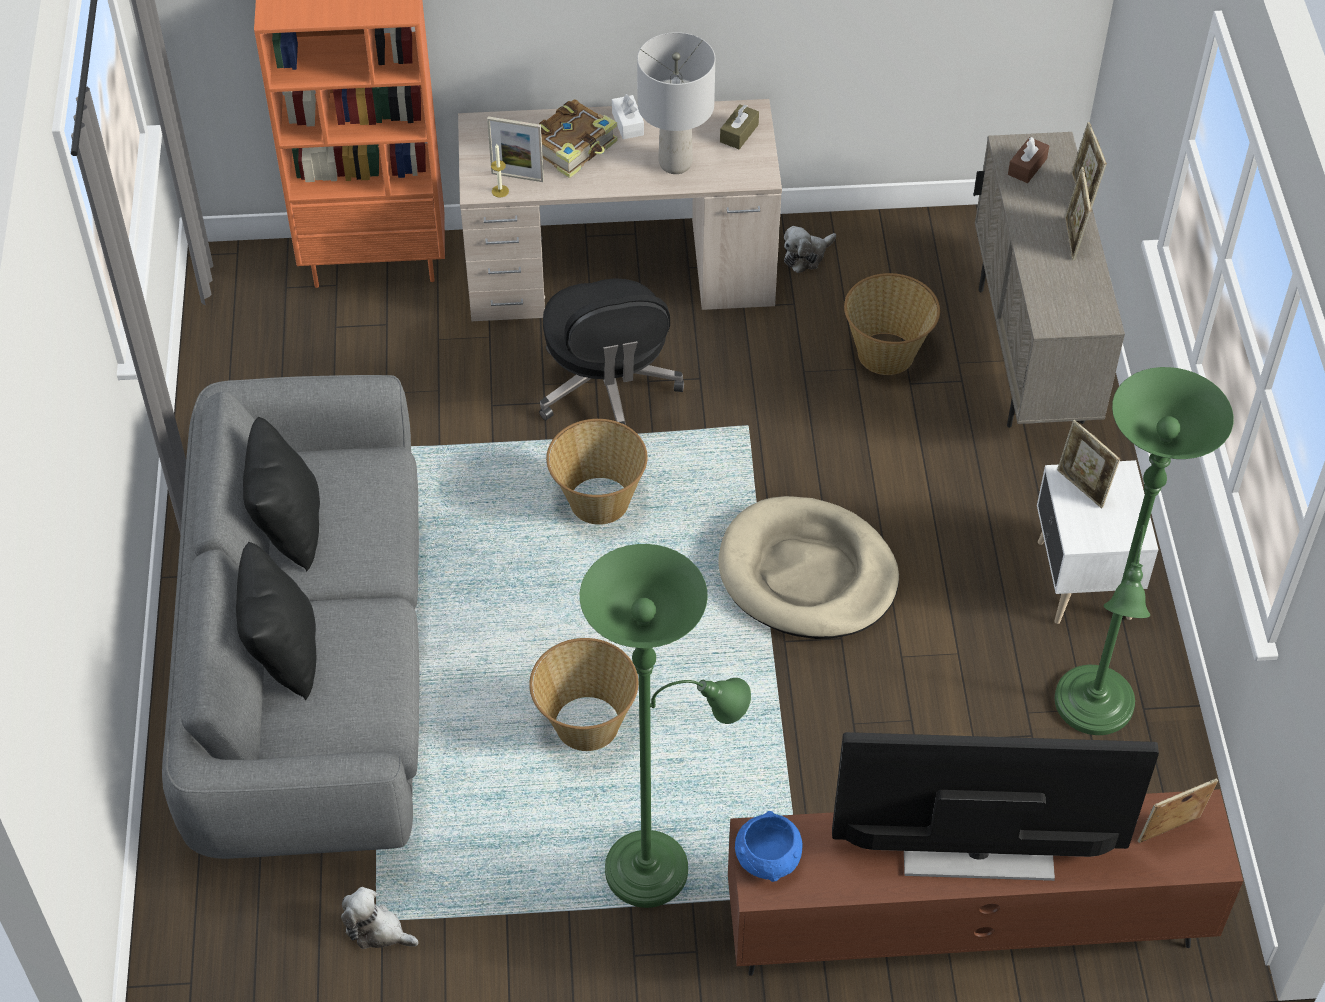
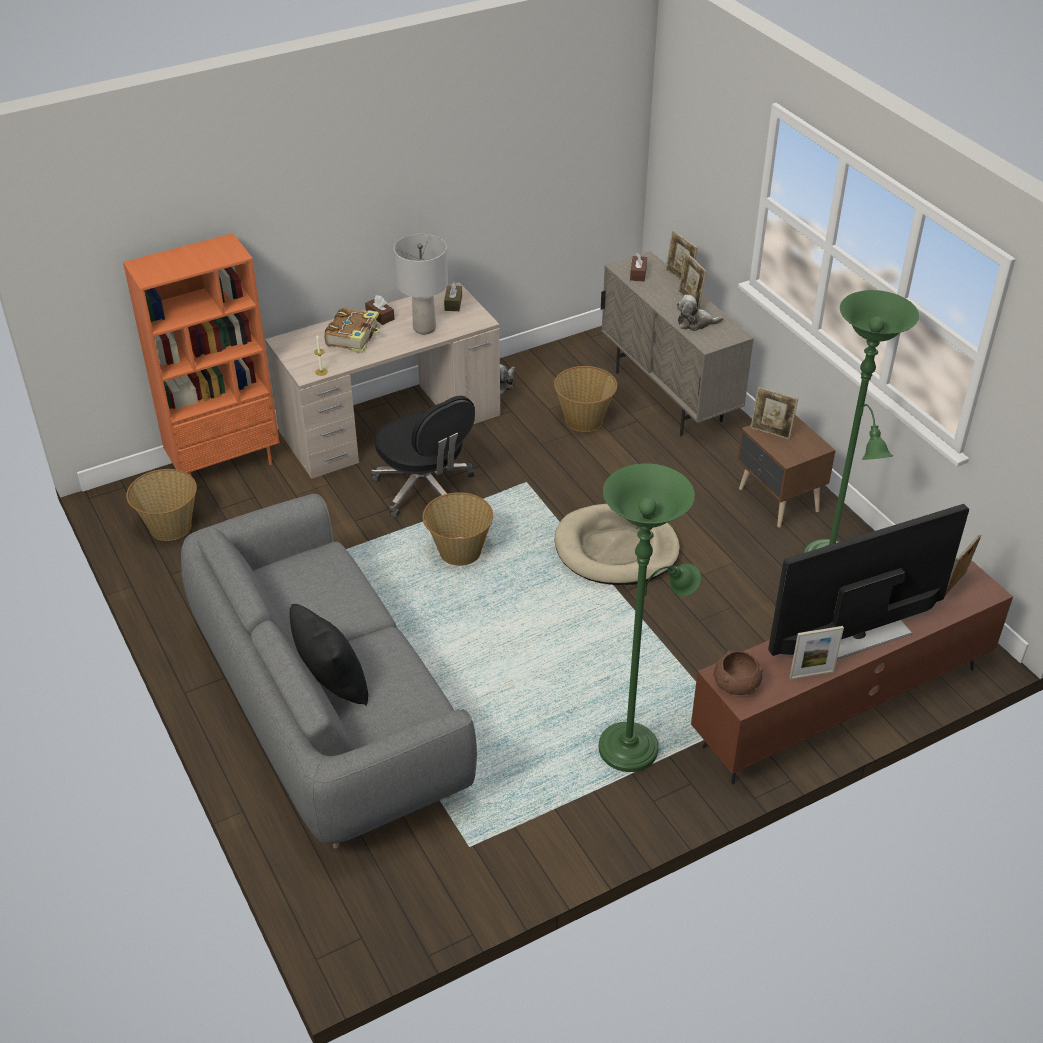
camera: 25 degrees left, 10 degrees down
(288, 526) = (287, 608): black pillow -> none
(377, 930) = (473, 852): plush toy -> plush toy (695, 323)
(517, 177) = (327, 361): picture frame -> picture frame (811, 674)
(585, 724) = (533, 679): basket -> basket (169, 527)
(628, 124) = (380, 316): white tissue box -> brown tissue box
(768, 858) = (736, 684): blue bowl -> brown bowl
(1081, 581) = (778, 501): white nightstand -> brown nightstand

